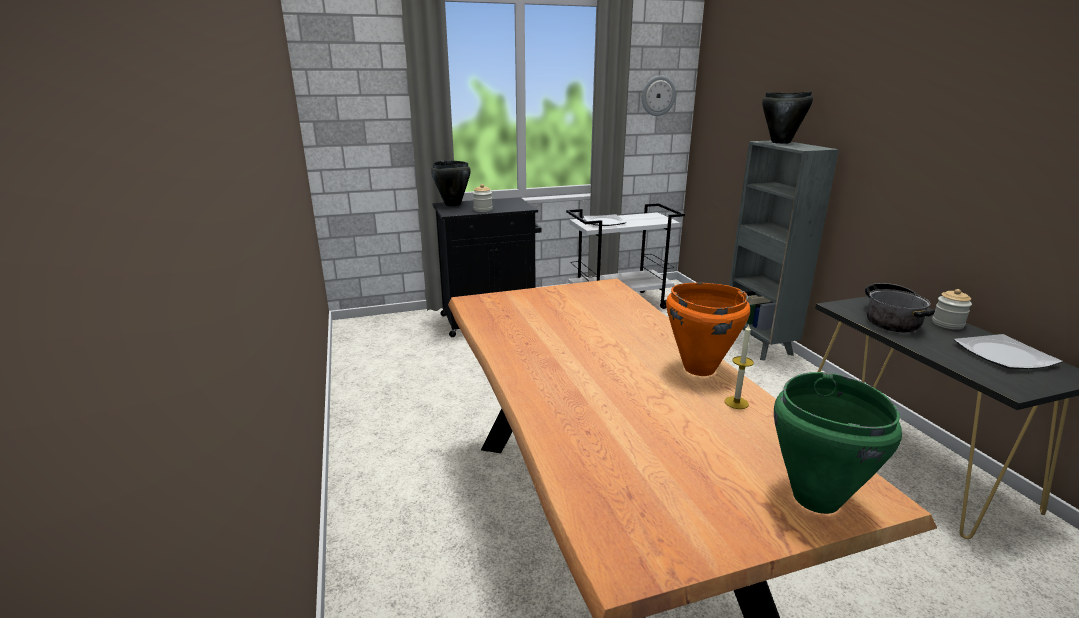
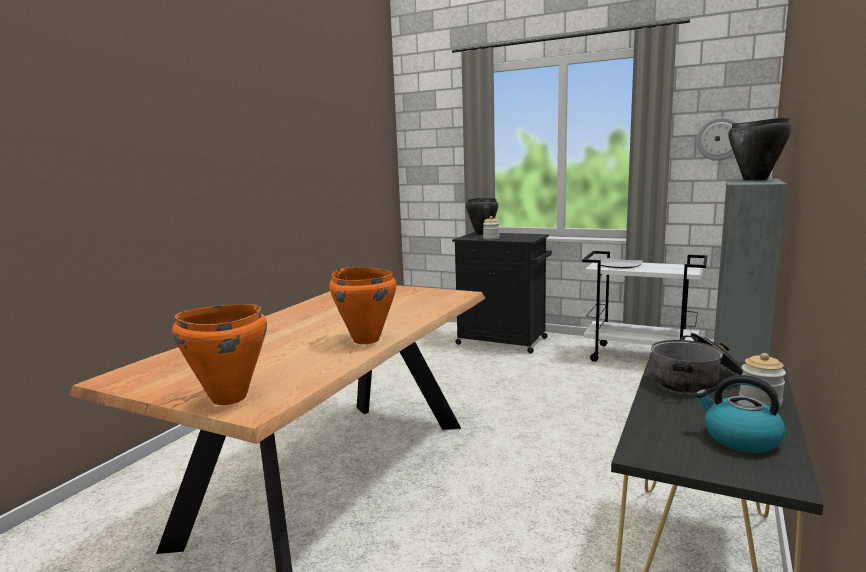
camera: 45 degrees right, 10 degrees down
(736, 402) = (331, 357): candle -> none
(815, 499) = (228, 398): green cooking pot -> orange cooking pot
(1005, 355) = (740, 439): plate -> kettle

